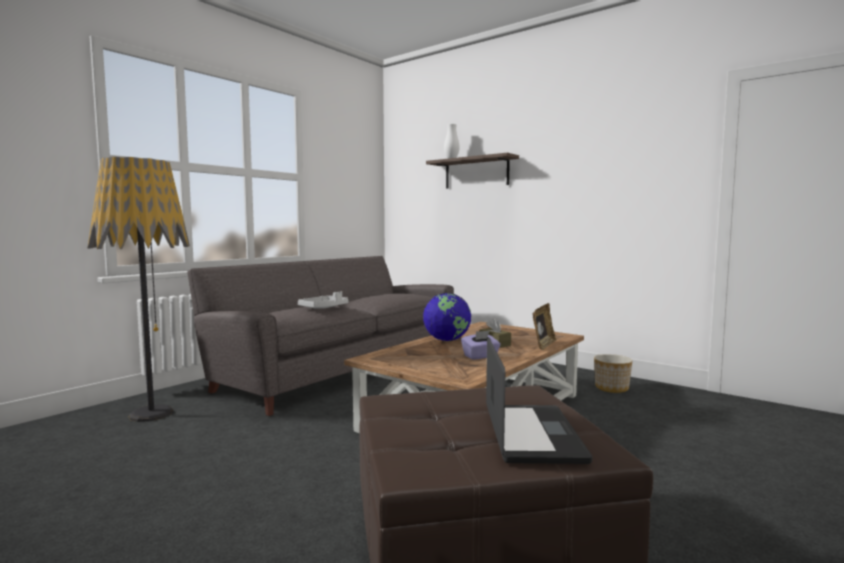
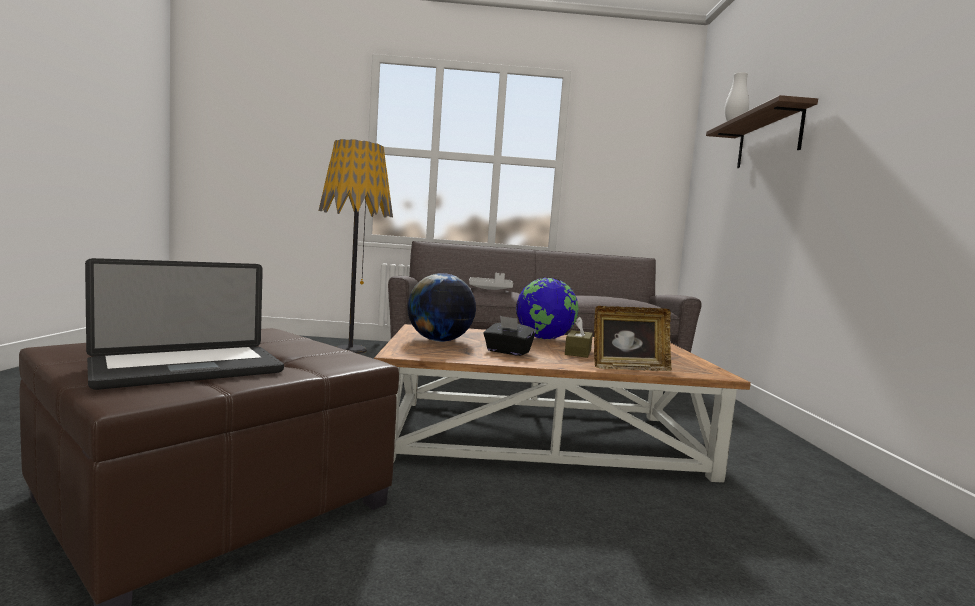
camera: 50 degrees right, 0 degrees up
(428, 363) = (439, 341): none -> globe
(480, 356) = (507, 352): purple tissue box -> black tissue box
(611, 388) = (828, 505): planter -> none

